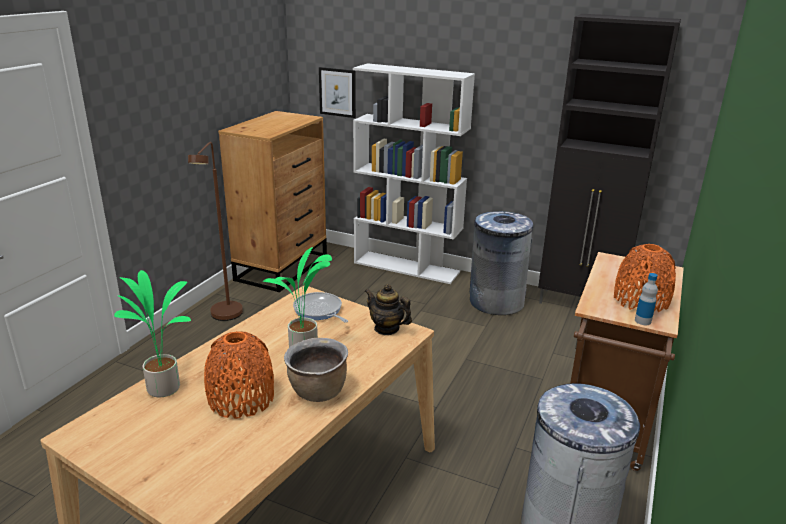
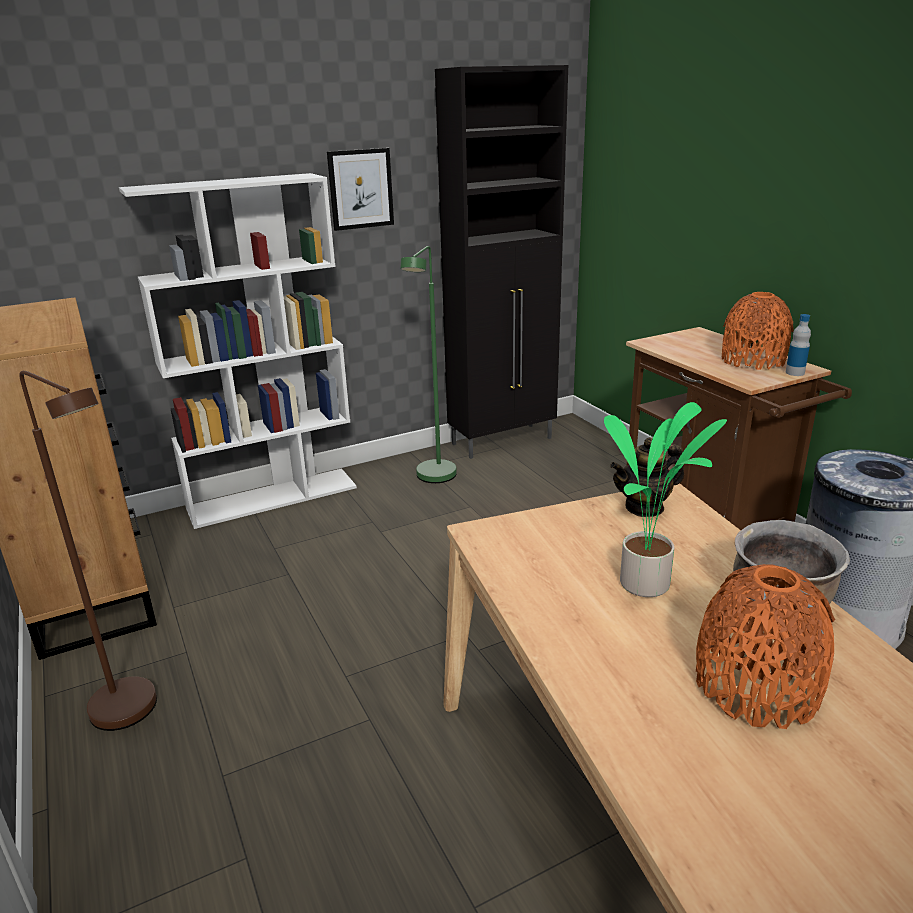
camera: 50 degrees left, 0 degrees up
(164, 387) = (663, 768): potted plant -> none
(319, 311) = (543, 538): frying pan -> none
(337, 92) = (62, 252): picture -> picture (360, 189)
(496, 302) = (433, 479): grey trash can -> green floor lamp

